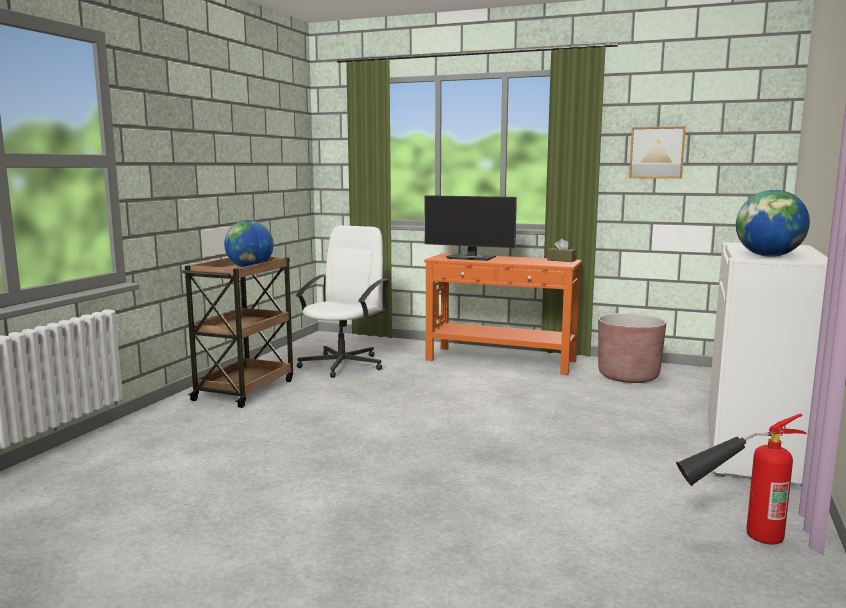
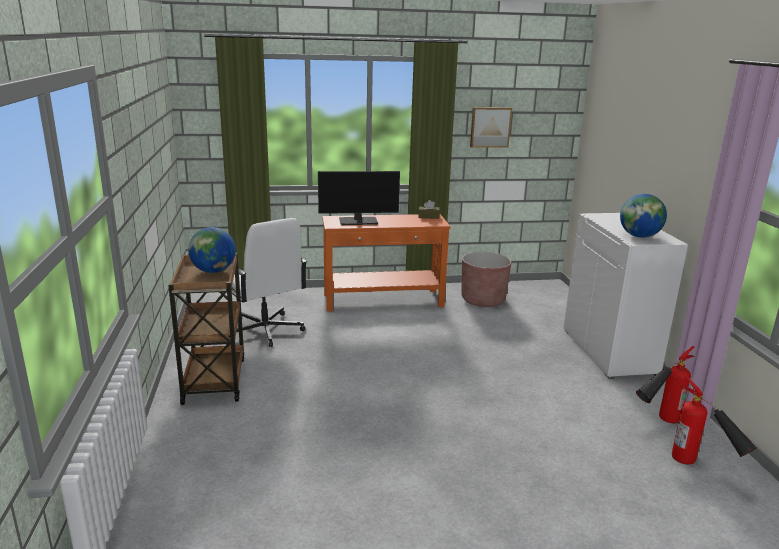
camera: 30 degrees left, 10 degrees up
(343, 364) = (265, 330): white office chair -> white office chair turned 150 degrees clockwise
(743, 606) = (702, 470): none -> fire extinguisher

